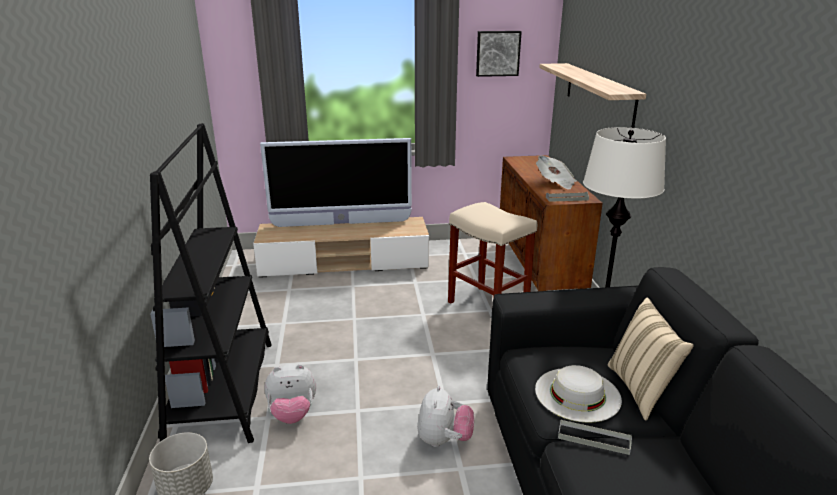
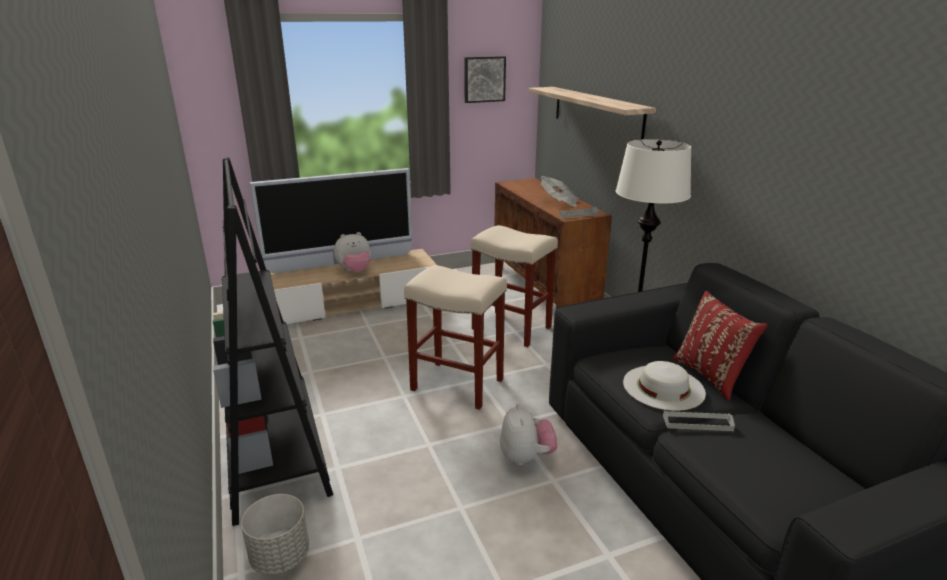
camera: 15 degrees left, 0 degrees up
(292, 414) = (362, 460): plush toy -> plush toy (355, 271)
(411, 356) = (458, 384): none -> beige stool
(641, 390) = (711, 376): beige pillow -> red pillow

